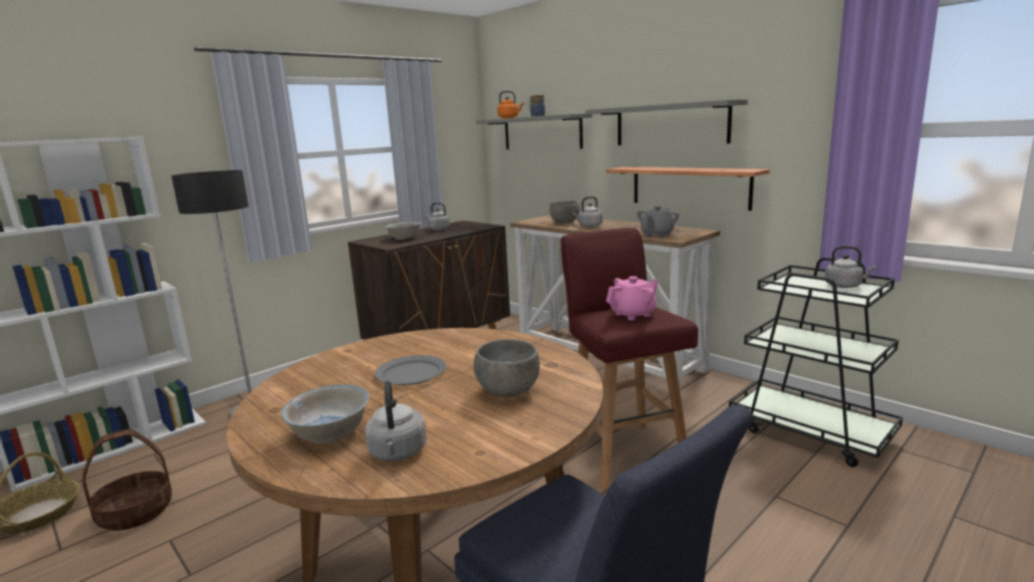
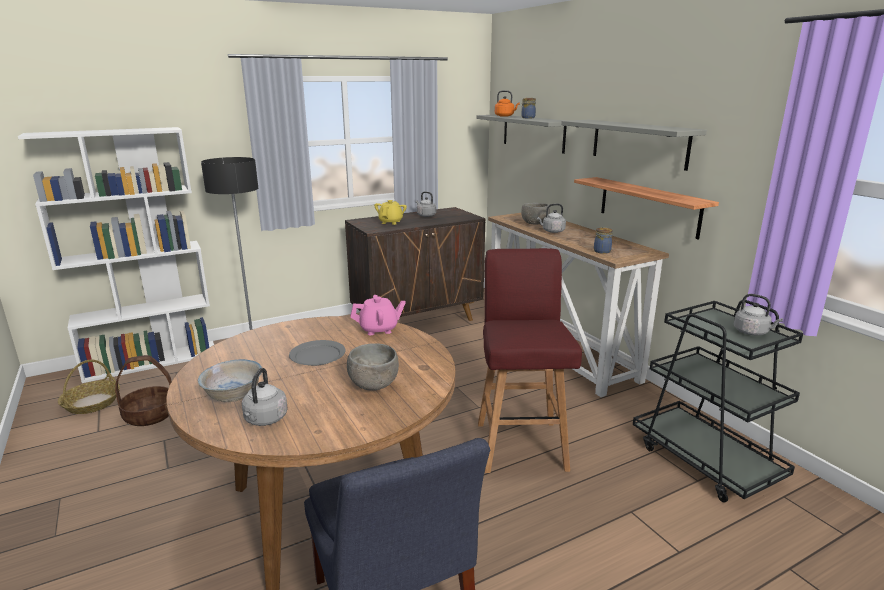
camera: 15 degrees right, 5 degrees up
(404, 238) = (391, 222): white bowl -> yellow teapot
(633, 314) = (530, 330): pink teapot -> pink teapot (379, 329)
(657, 235) = (602, 251): grey teapot -> jar

